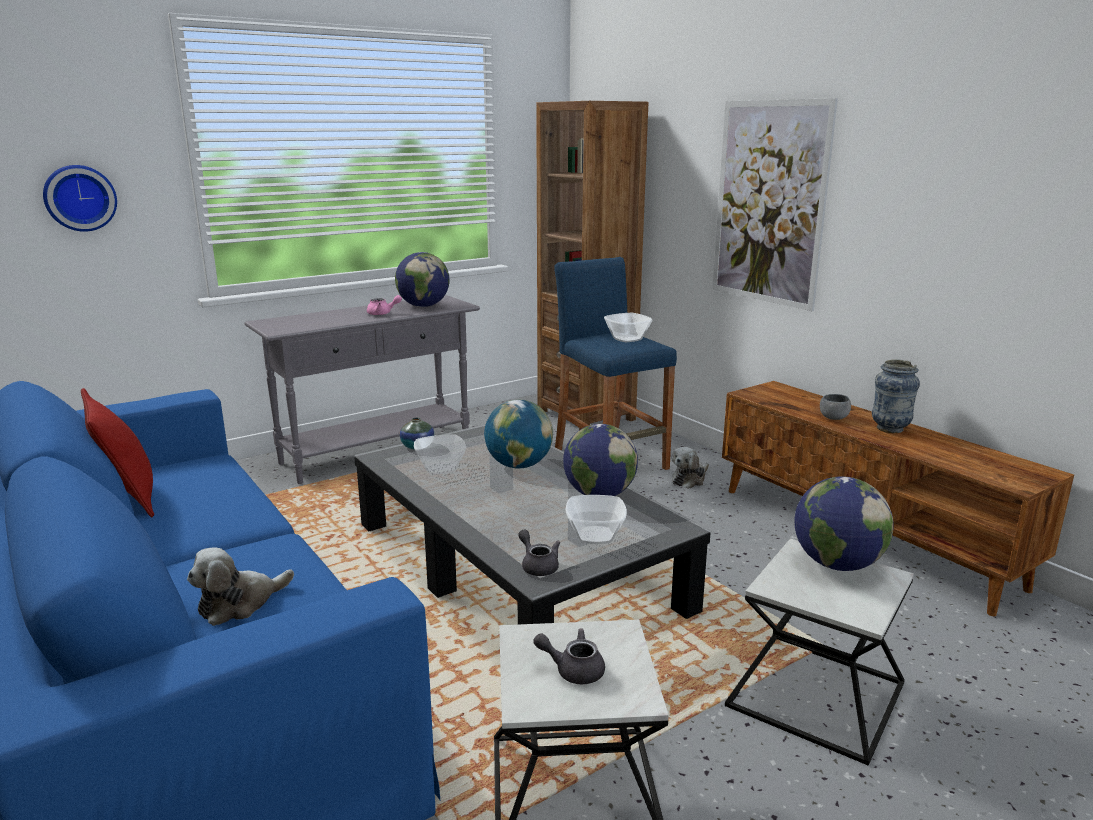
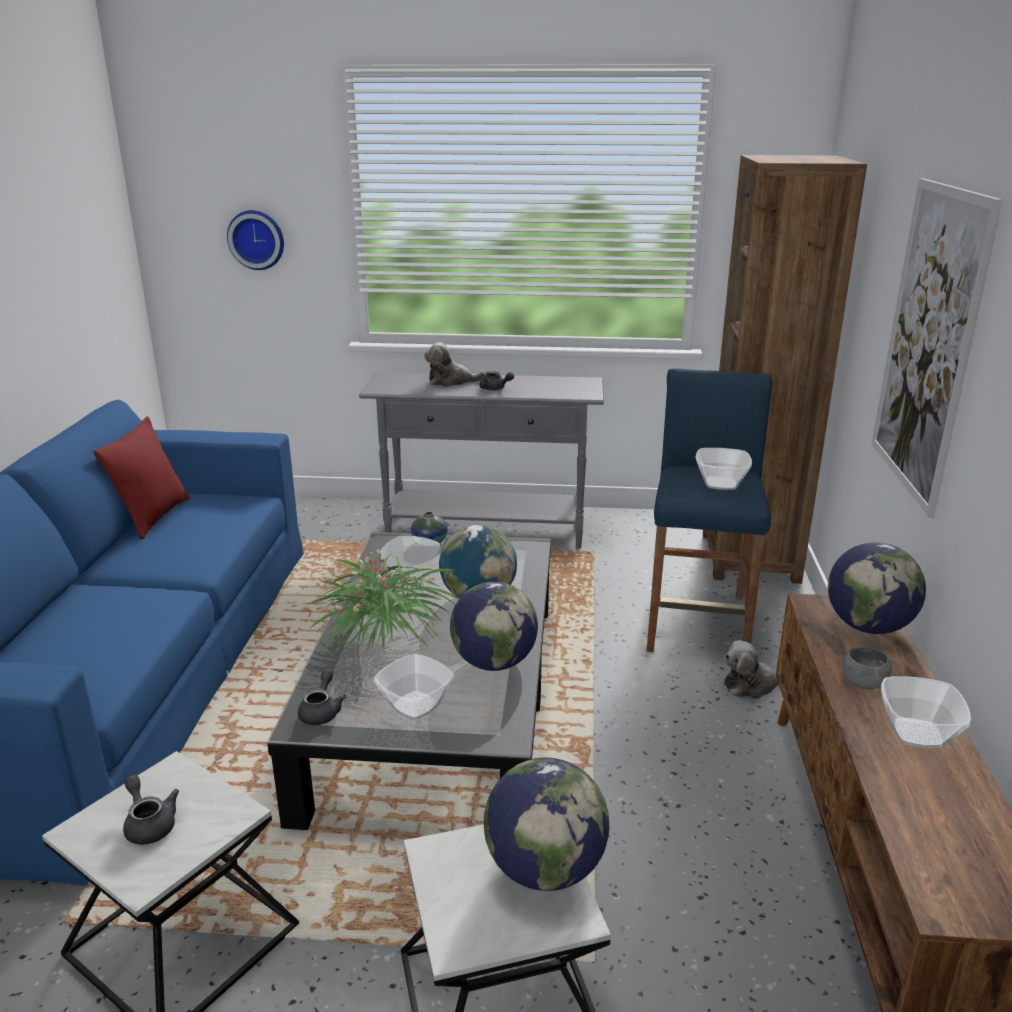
camera: 40 degrees right, 5 degrees up
(240, 603) = (71, 639): plush toy -> plush toy (451, 381)
(382, 313) = (495, 389): pink teapot -> grey teapot
(423, 306) = (549, 387): globe -> globe (868, 626)
(489, 507) = (383, 632): none -> potted plant
(890, 429) = (916, 732): vase -> bowl

